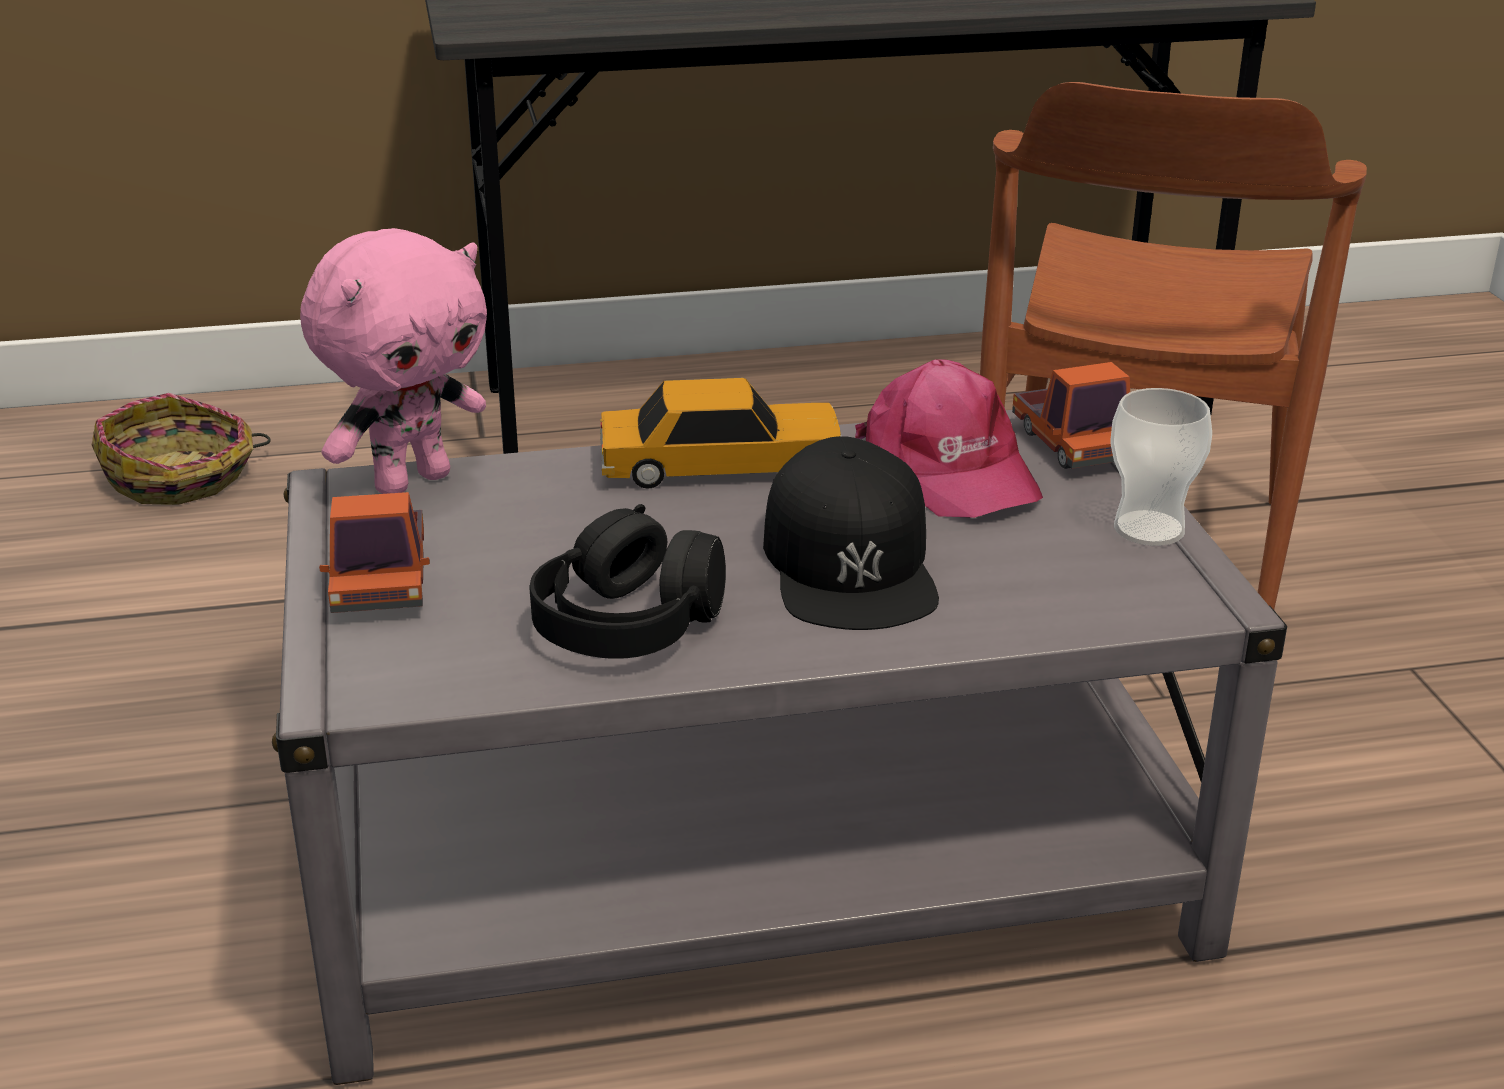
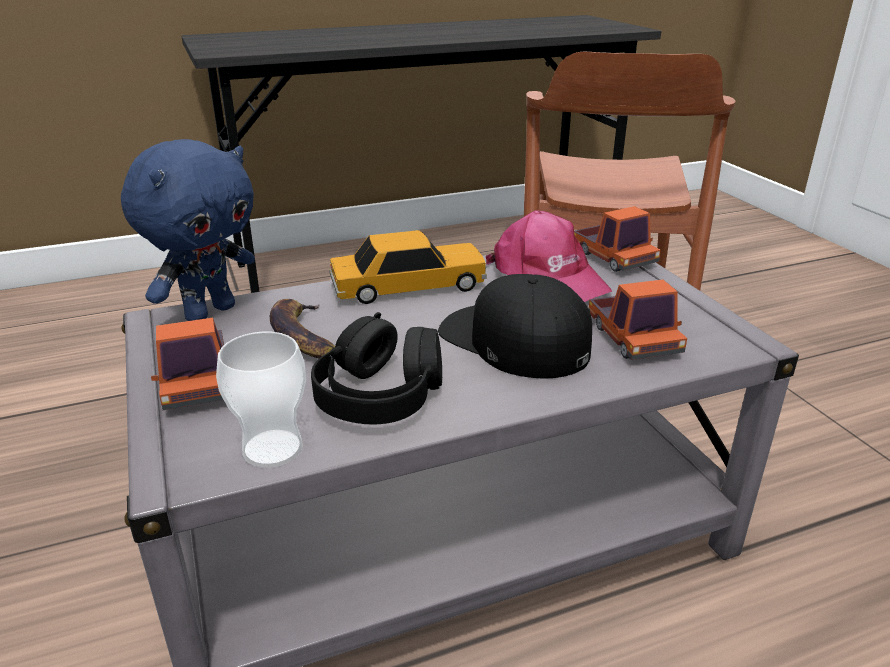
camera: 10 degrees left, 0 degrees up
(181, 477) = (64, 326): basket -> none
(411, 481) = (209, 312): pink plush toy -> blue plush toy
(541, 530) = (304, 337): none -> banana
(851, 563) = (513, 340): black cap -> black cap turned 150 degrees clockwise
(1036, 578) = (633, 338): none -> toy truck
(1149, 529) = (683, 302): cup -> cup (272, 449)

